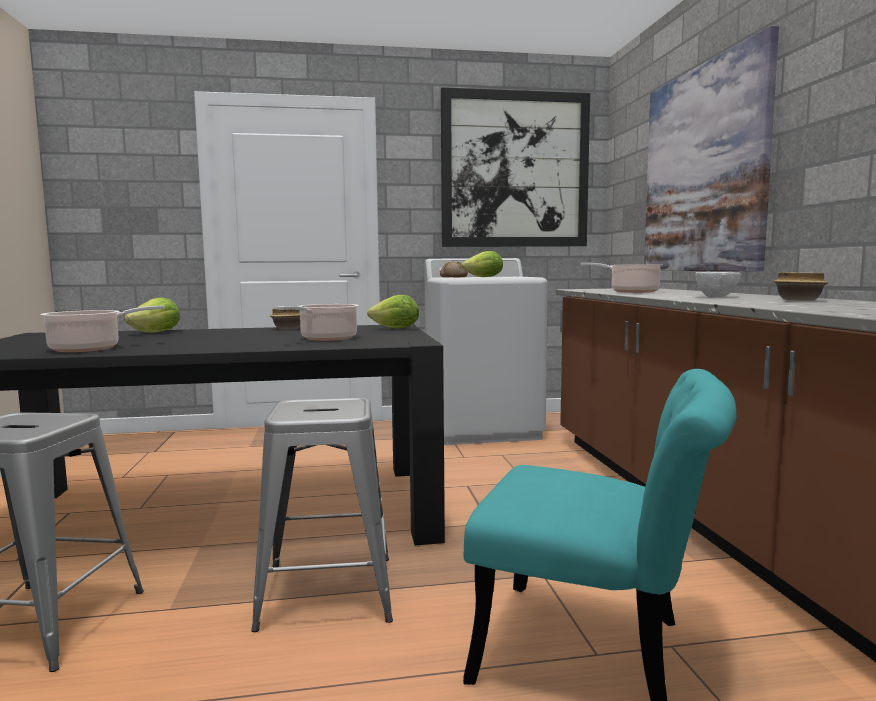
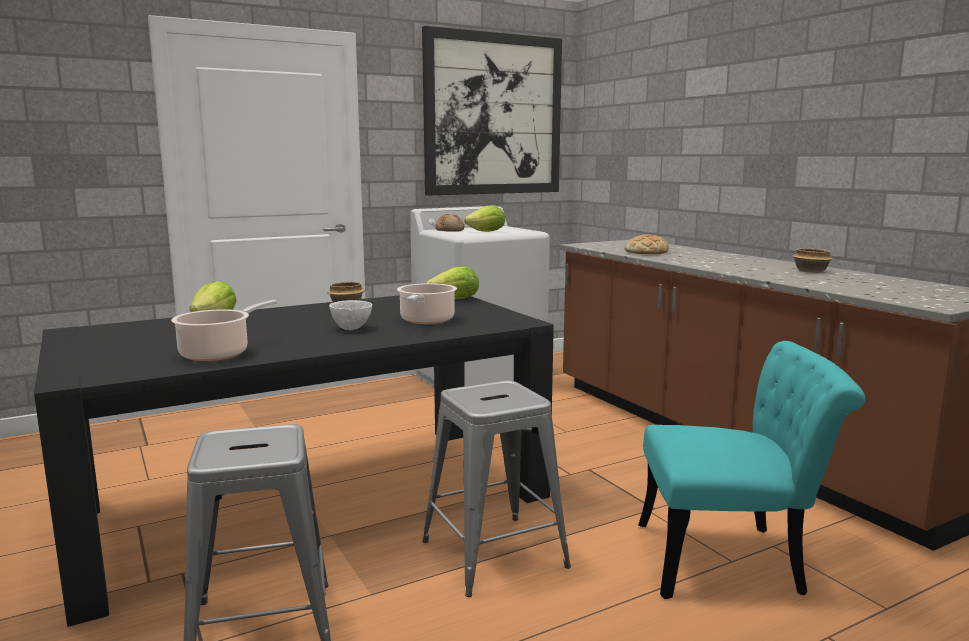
camera: 20 degrees left, 5 degrees up
(631, 292) = (646, 252): cooking pot -> bread
(703, 170) = (694, 138): picture -> none
(716, 297) = (740, 265): white bowl -> white bowl (351, 328)

